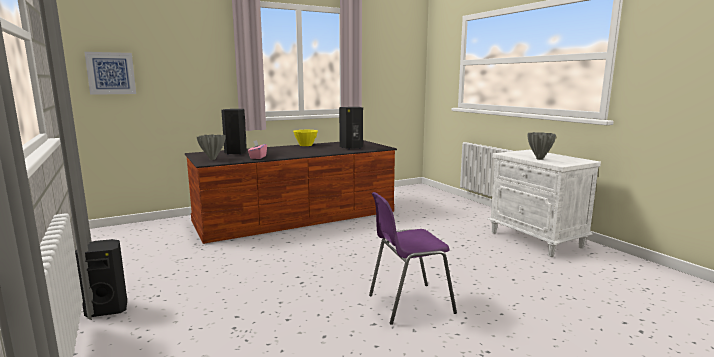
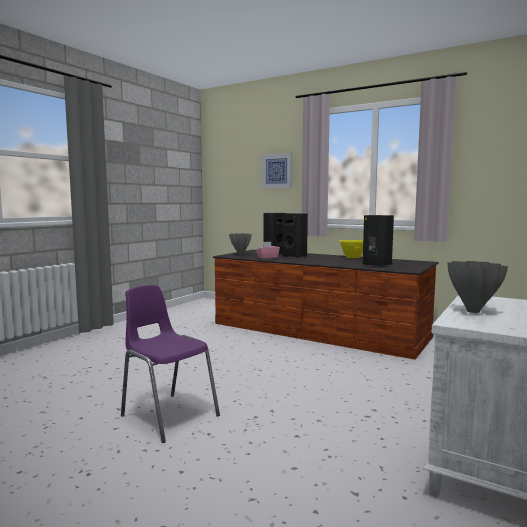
camera: 60 degrees right, 5 degrees down
(108, 309) = (98, 334): black speaker -> black speaker (295, 256)
(111, 73) = (224, 183): picture -> picture (277, 171)

